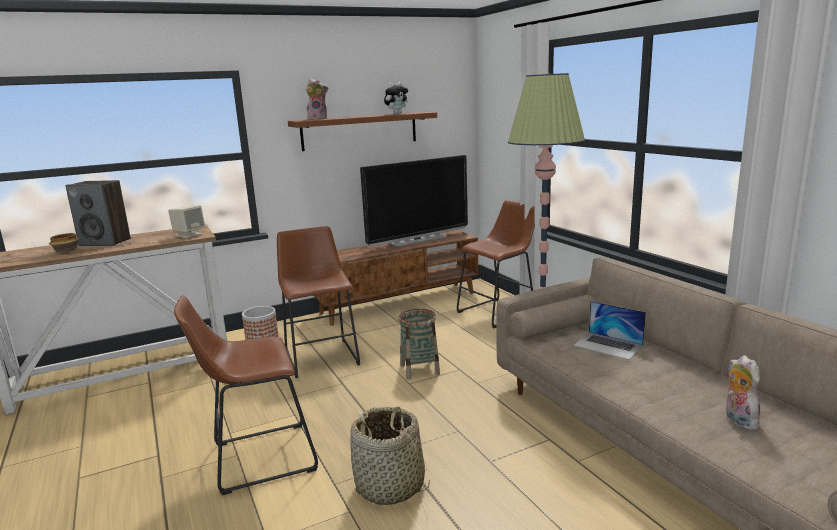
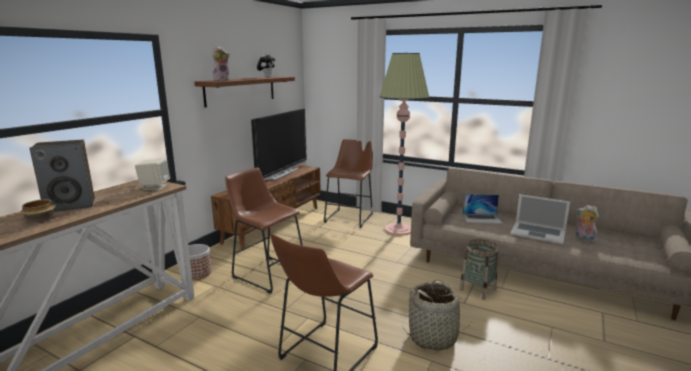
camera: 35 degrees left, 0 degrees up
(419, 369) = (351, 263): basket -> basket (477, 289)
(665, 387) = (538, 232): none -> laptop

